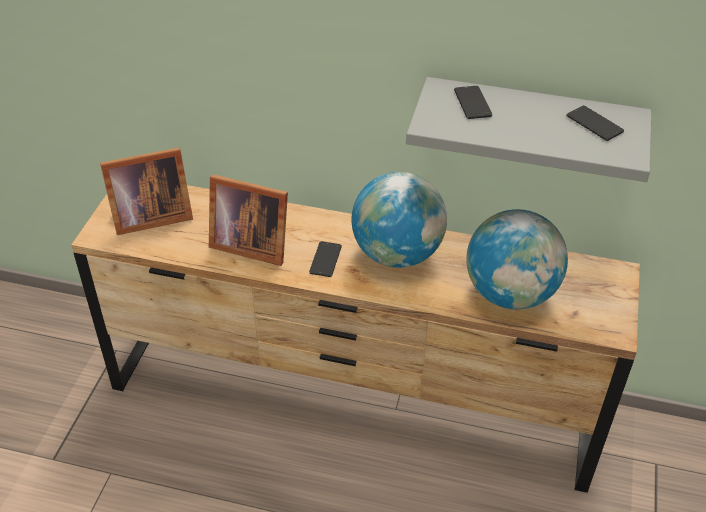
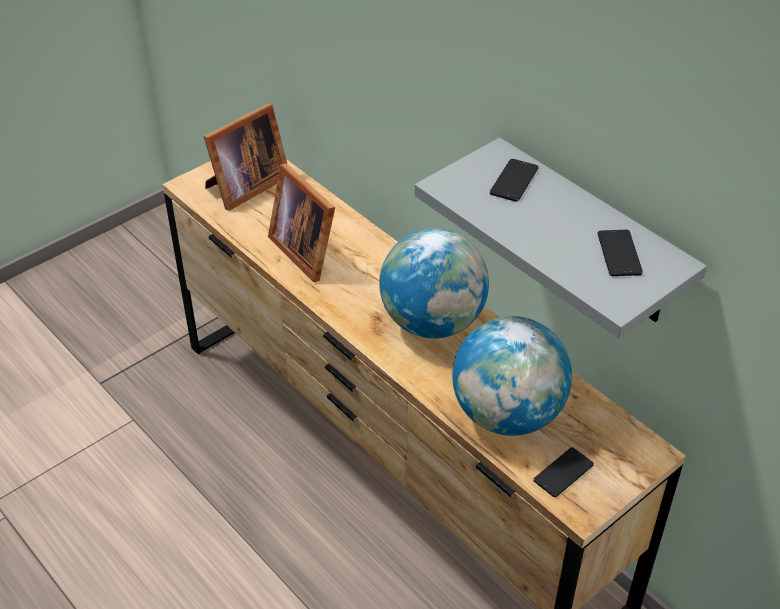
camera: 35 degrees right, 0 degrees up
(148, 217) = (244, 187): picture frame -> picture frame turned 60 degrees counterclockwise
(325, 259) = (360, 296): phone -> phone (563, 472)

